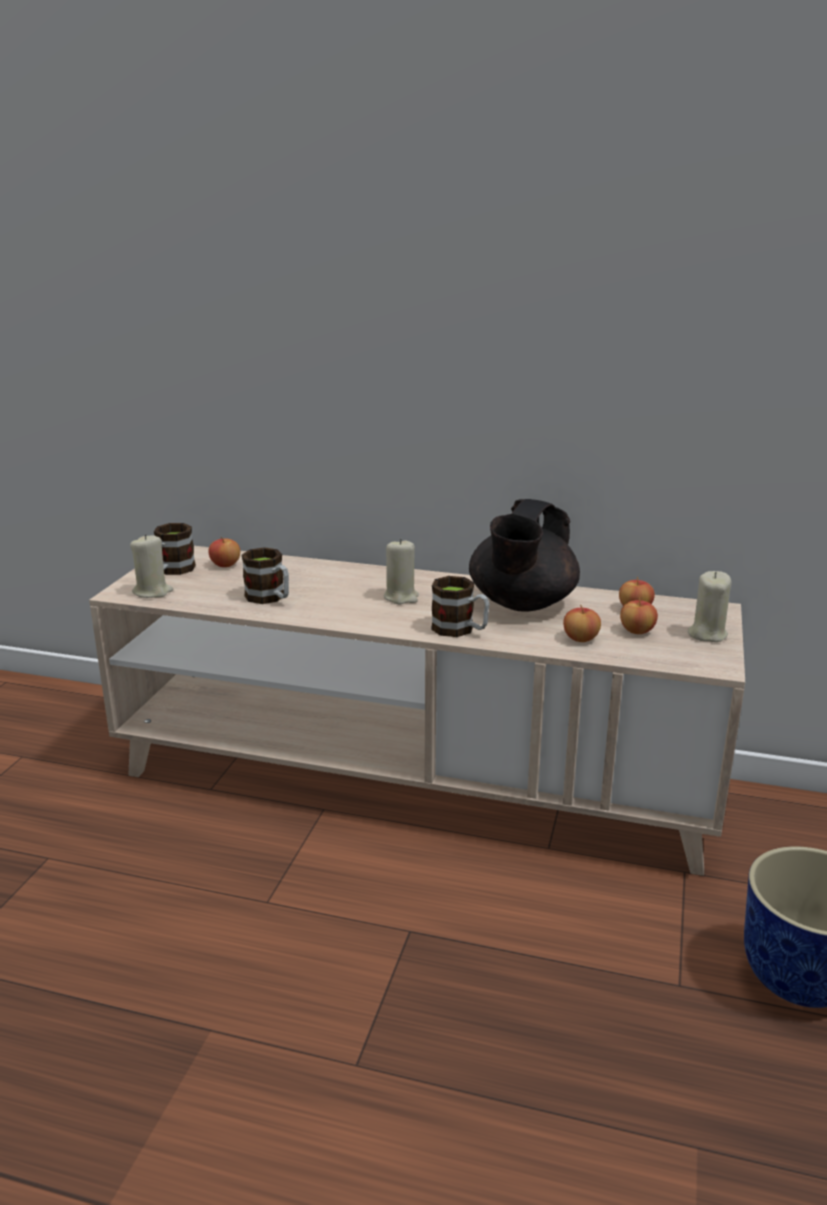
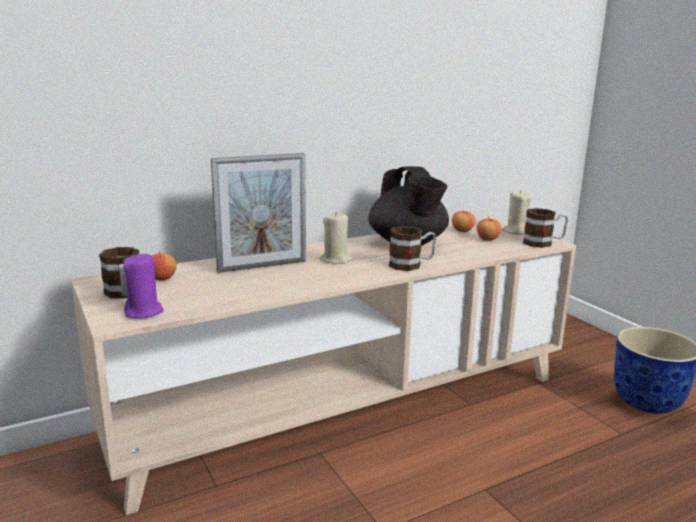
camera: 45 degrees left, 5 degrees down
(153, 592) = (144, 312): beige candle -> purple candle
(270, 598) = (252, 286): mug -> mug (543, 243)
(323, 580) = (262, 266): none -> picture frame
(580, 638) = (475, 250): apple -> none

